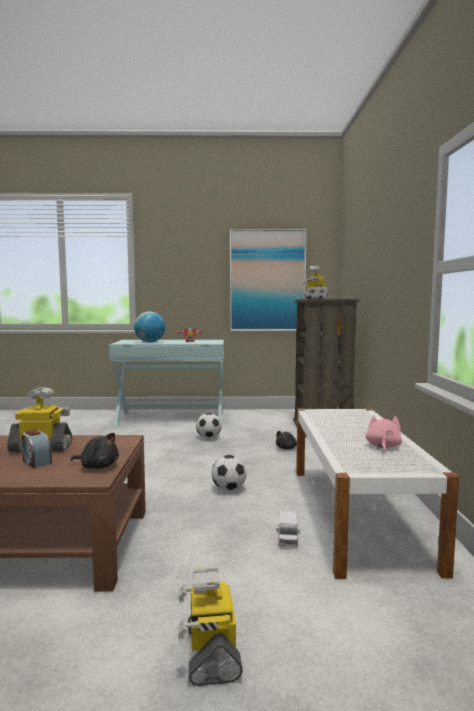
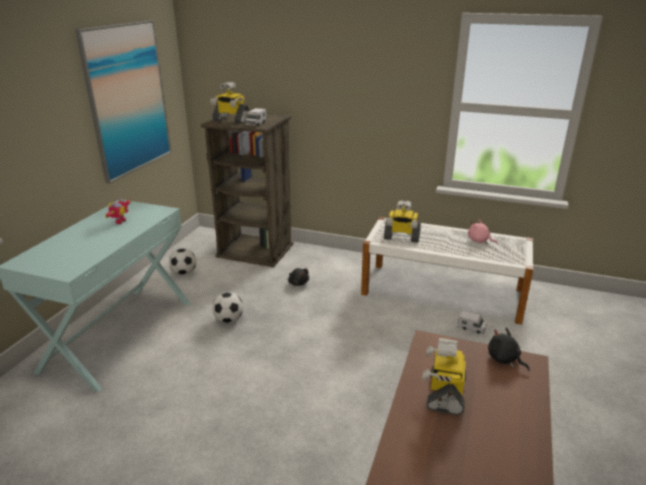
camera: 70 degrees left, 20 degrees up
(36, 461) = (488, 395): alarm clock -> none
(98, 466) = (504, 359): black plush toy -> black plush toy turned 75 degrees counterclockwise
(149, 342) = (88, 248): globe -> none
(211, 652) = (589, 384): toy robot -> toy robot (401, 237)
(229, 489) = (379, 335): football -> football (184, 273)

